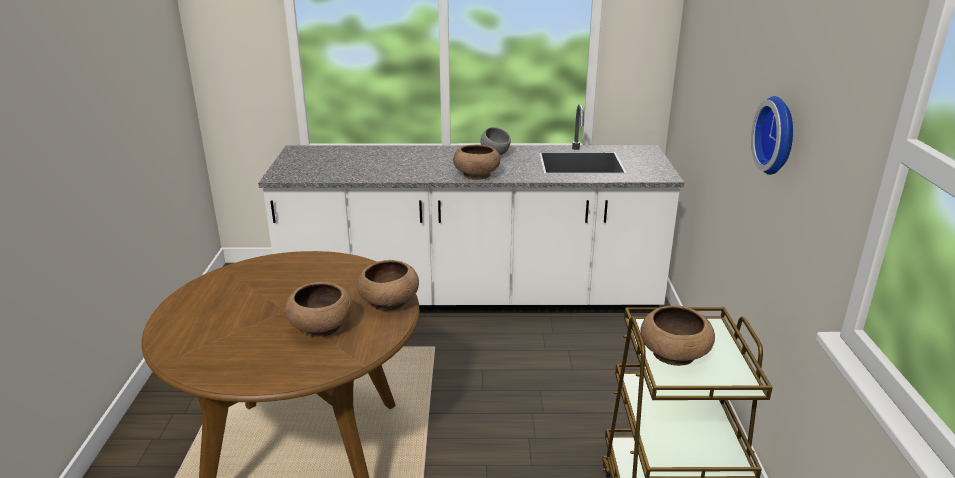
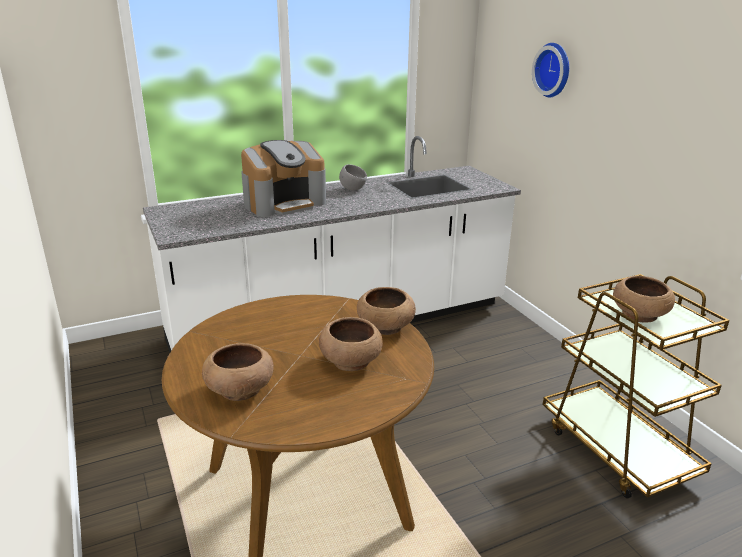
camera: 25 degrees left, 0 degrees up
(411, 159) = (284, 203): none -> coffee machine
(476, 175) = (357, 207): brown bowl -> brown bowl (239, 389)
(779, 135) = (648, 135): wall clock -> wall clock (554, 70)

